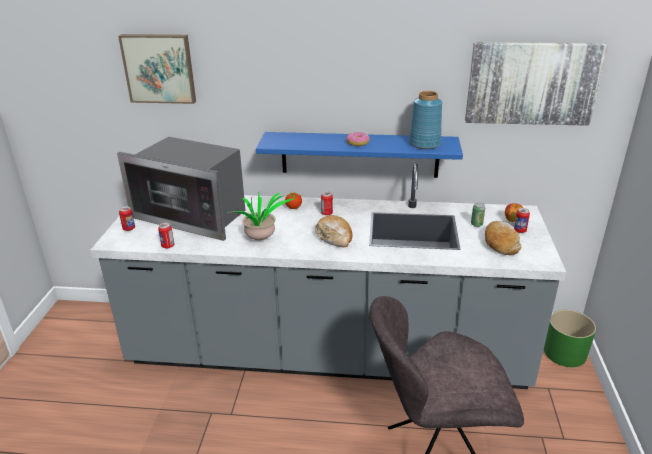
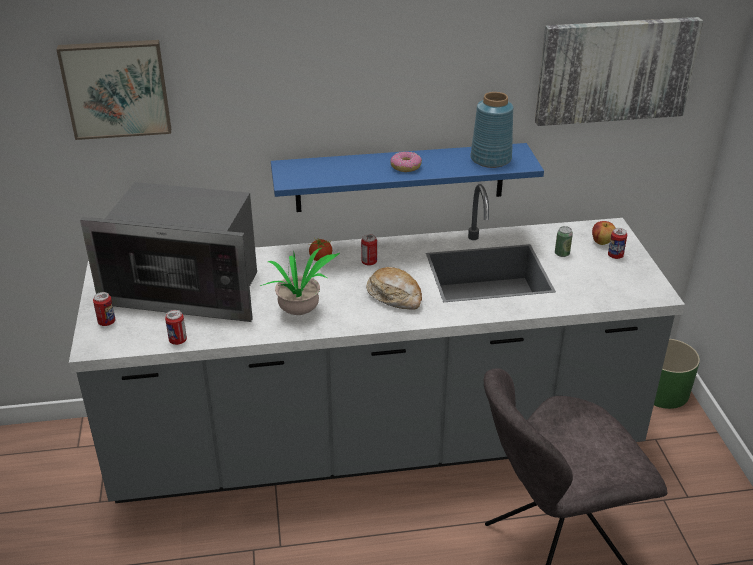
camera: 15 degrees left, 5 degrees up
(500, 243) = (599, 277): bread -> none

